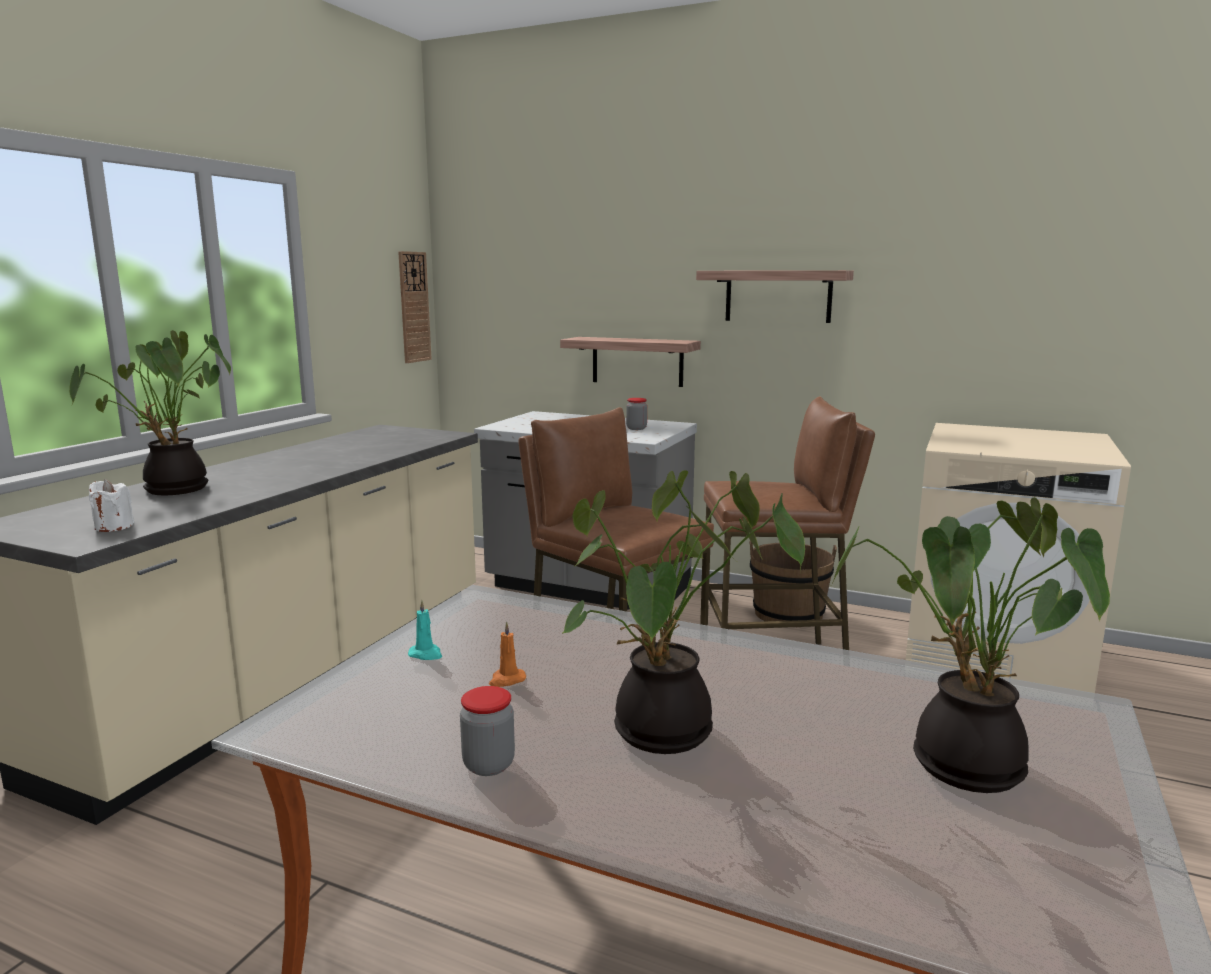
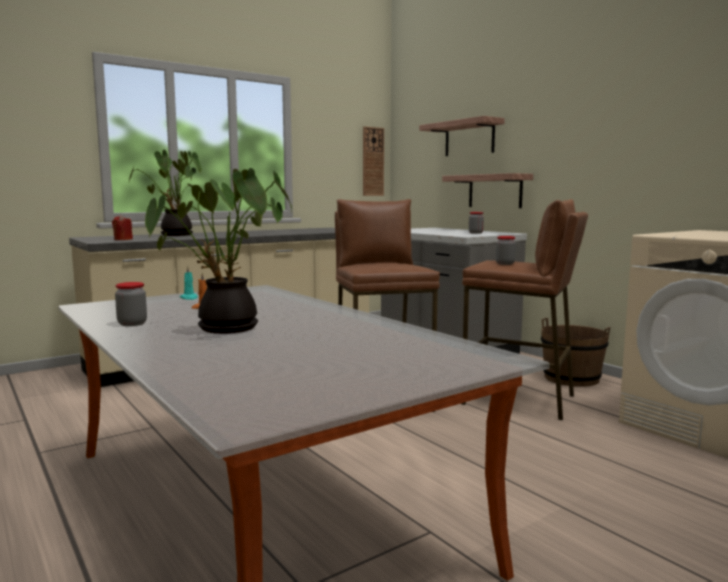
camera: 30 degrees right, 5 degrees down
(114, 527) = (123, 239): white candle -> red candle
(762, 493) = (505, 263): none -> jar
(778, 296) = (584, 136): shelf -> shelf (469, 138)
(957, 766) = (347, 359): potted plant -> none

